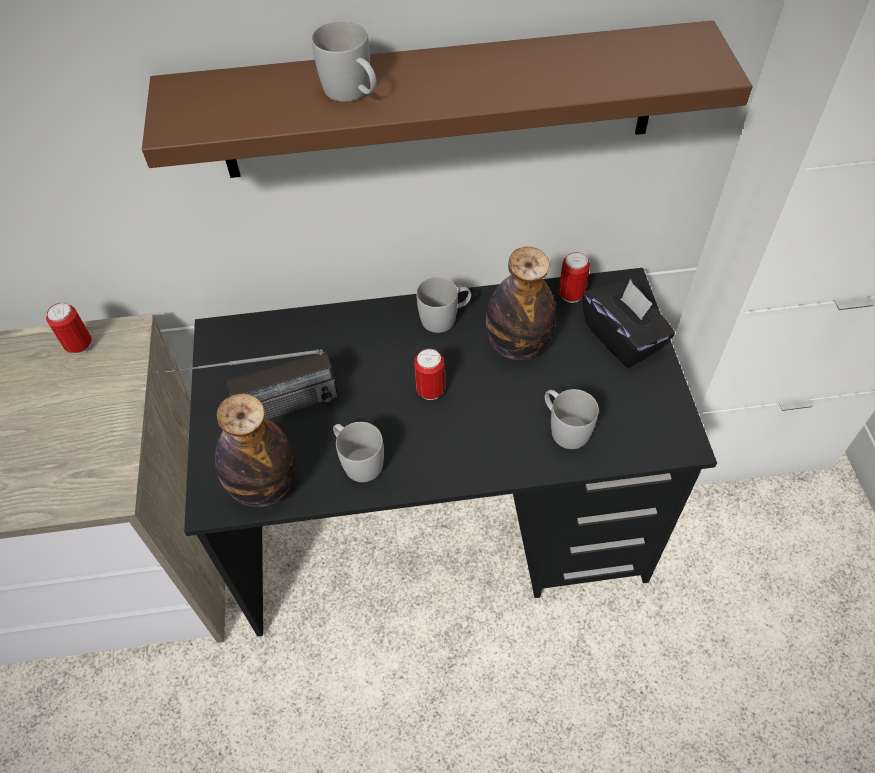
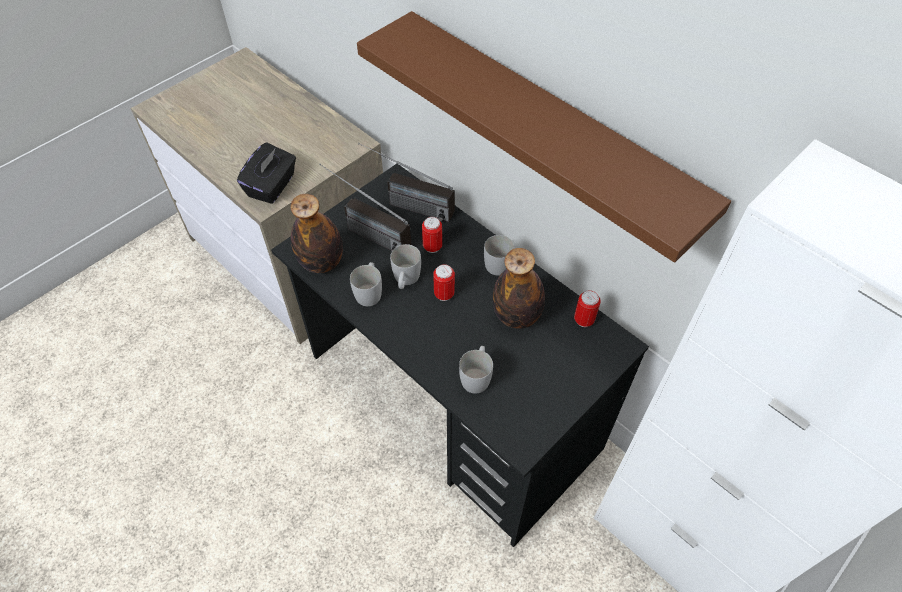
camera: 50 degrees right, 0 degrees up
(79, 345) = (335, 132): can -> can (432, 247)
(266, 349) = (405, 204): none -> radio
(353, 93) = (474, 85): white mug -> white mug (405, 280)
(622, 338) = (575, 368): black tissue box -> black tissue box (272, 186)

